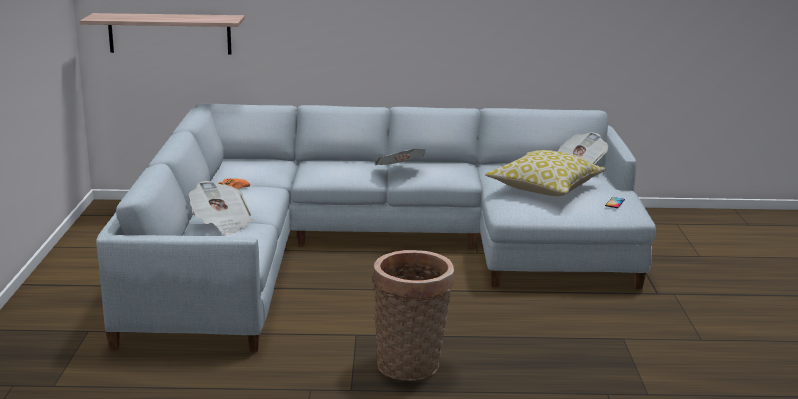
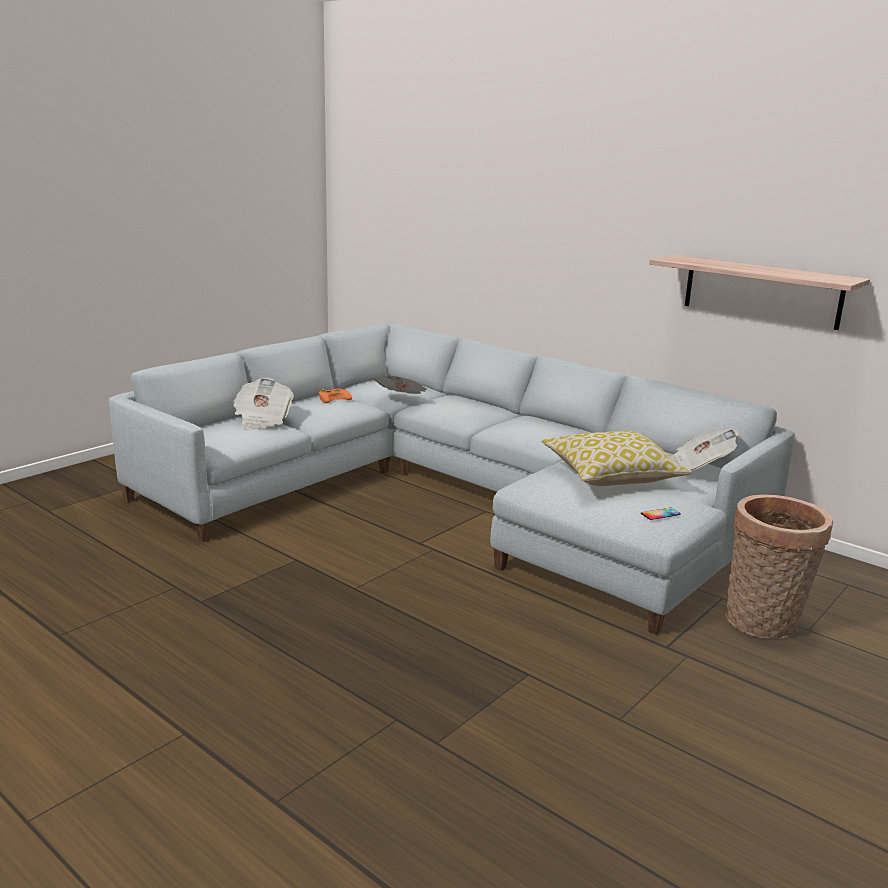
camera: 40 degrees right, 0 degrees up
(169, 33) = (385, 252): shelf -> shelf (761, 291)
(399, 171) = (504, 422): newspaper -> newspaper (401, 400)
(412, 367) = (282, 605): basket -> basket (764, 624)

